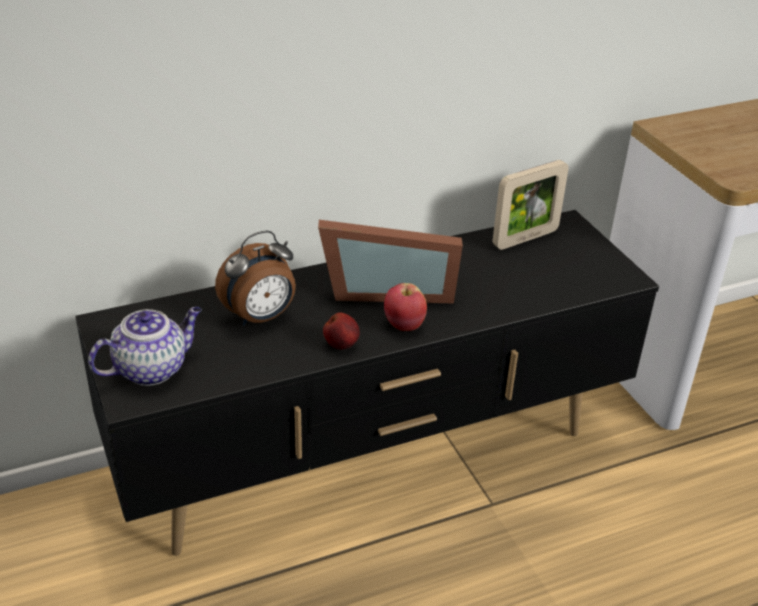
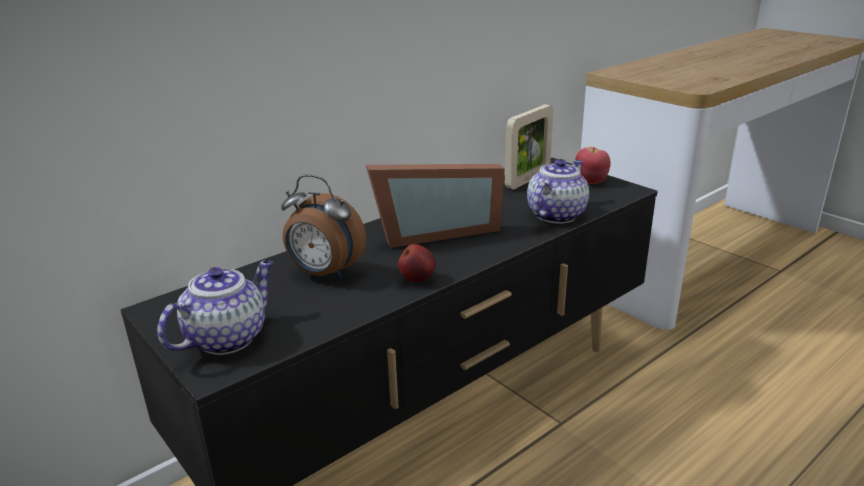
camera: 15 degrees left, 10 degrees down
(260, 317) = (324, 273): alarm clock -> alarm clock turned 75 degrees clockwise
(404, 325) = (466, 253): apple -> apple (590, 181)
(524, 295) = (556, 214): none -> teapot

